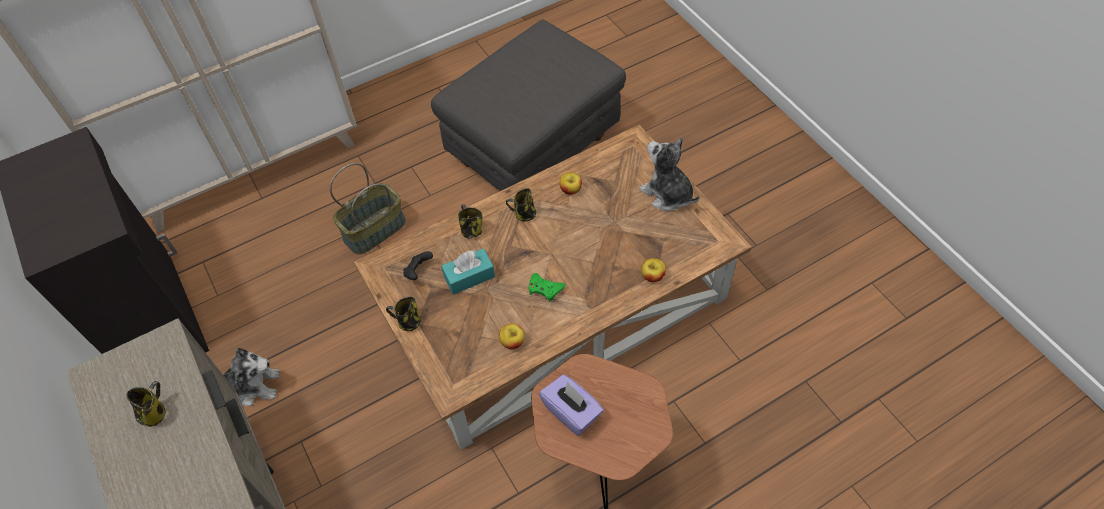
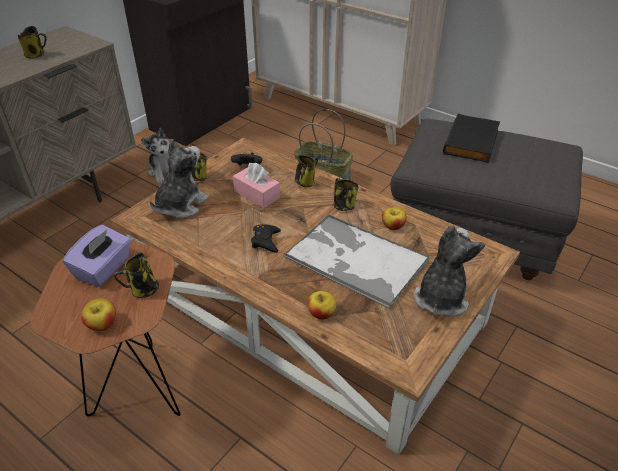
camera: 65 degrees right, 15 degrees down
(451, 347) = (180, 205): none -> plush toy
(469, 277) = (257, 194): turquoise tissue box -> pink tissue box
(504, 83) = (472, 142): none -> black book
(512, 342) = (199, 237): apple -> apple (102, 324)
(545, 289) = (266, 241): green game controller -> black game controller
(600, 232) = (355, 259): none -> tray
(614, 384) = (143, 290): none -> mug

